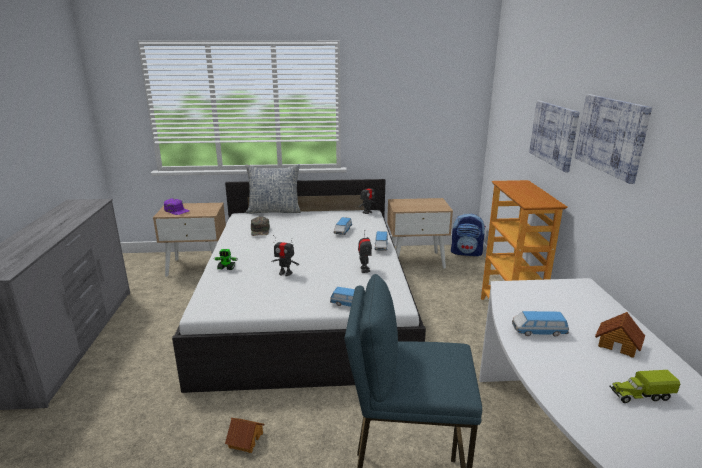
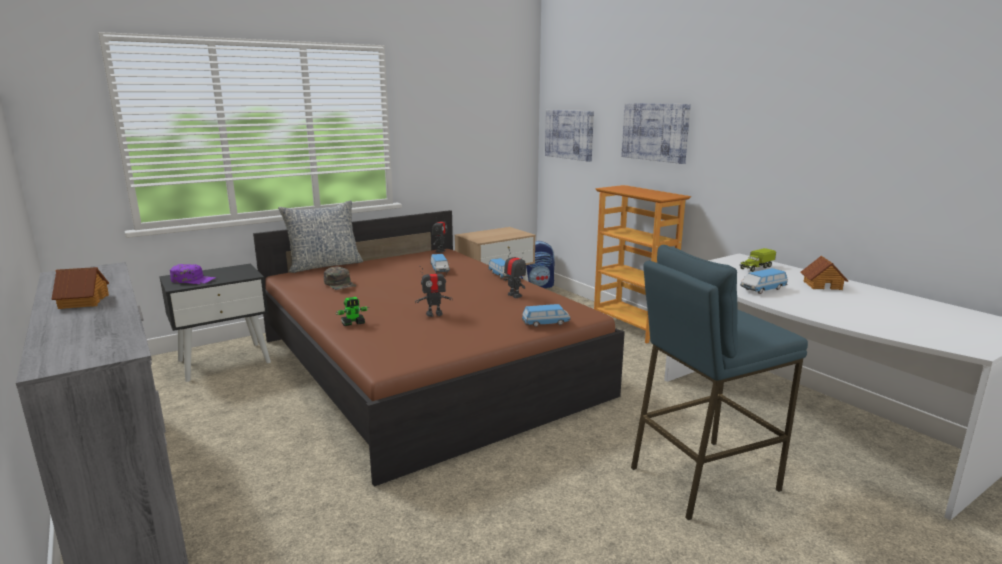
camera: 30 degrees left, 5 degrees down
(197, 266) = (225, 361): beige nightstand -> black nightstand
(245, 440) = (509, 499): toy house -> toy house (83, 301)
(306, 306) = (424, 366): white bed -> brown bed
(611, 135) = (738, 118): picture -> picture (569, 134)
(640, 395) = (879, 307): toy truck -> toy truck (756, 268)

